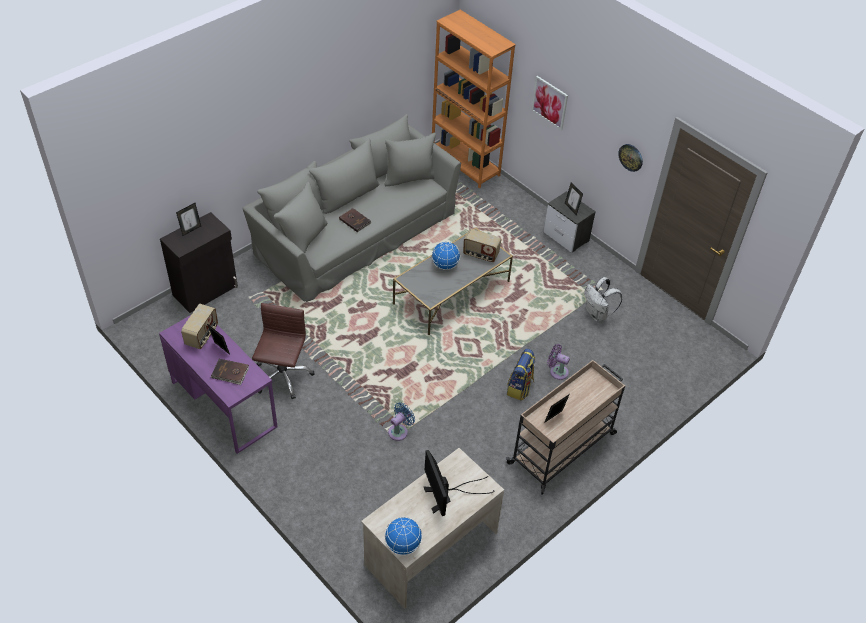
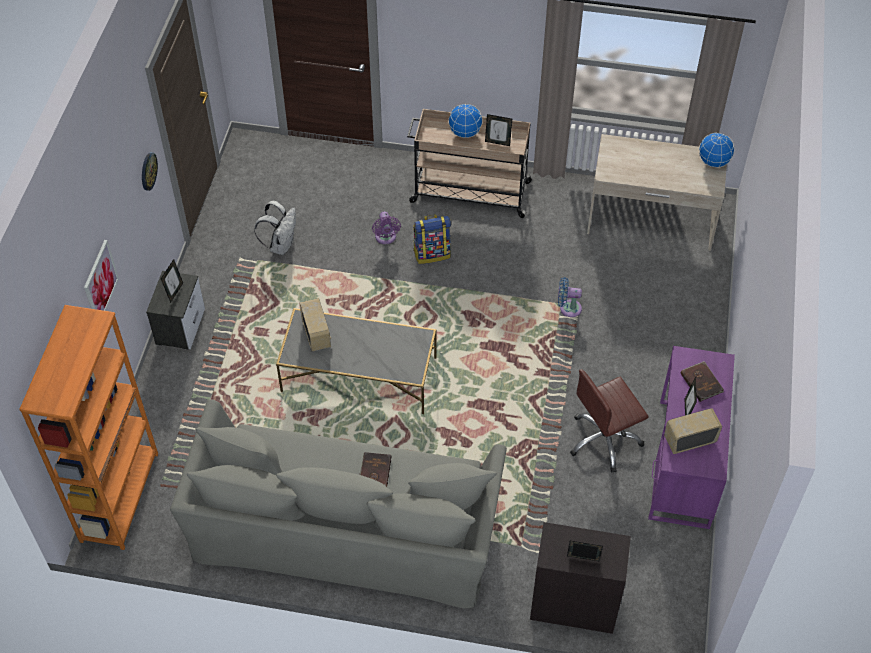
camera: 125 degrees left, 5 degrees up
(445, 265) = (362, 354): globe -> globe (465, 133)
(447, 495) = (645, 162): monitor -> none

